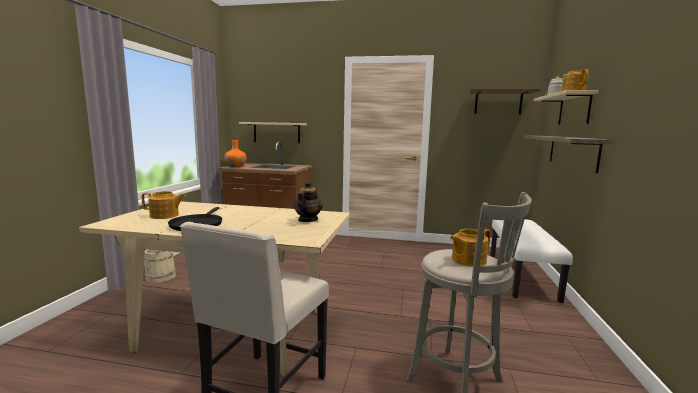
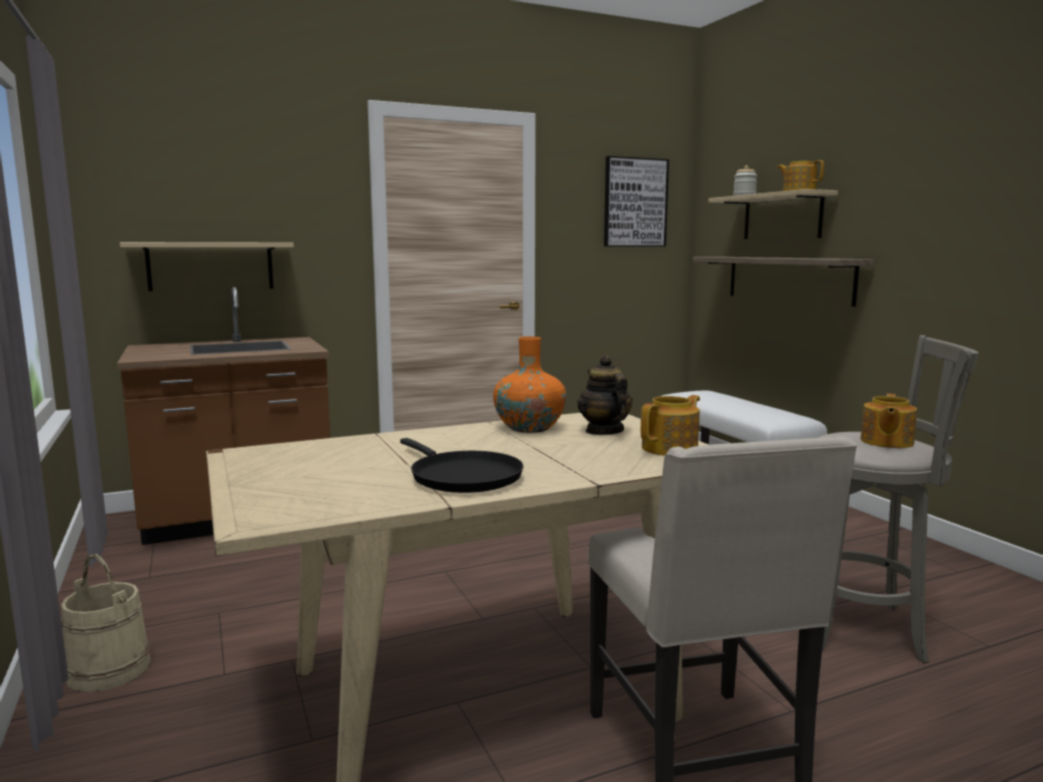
camera: 35 degrees left, 0 degrees up
(165, 216) = (329, 477): teapot -> teapot (671, 448)
(236, 166) = (149, 355): orange vase -> orange vase (529, 427)
(498, 102) = (635, 202): shelf -> picture

